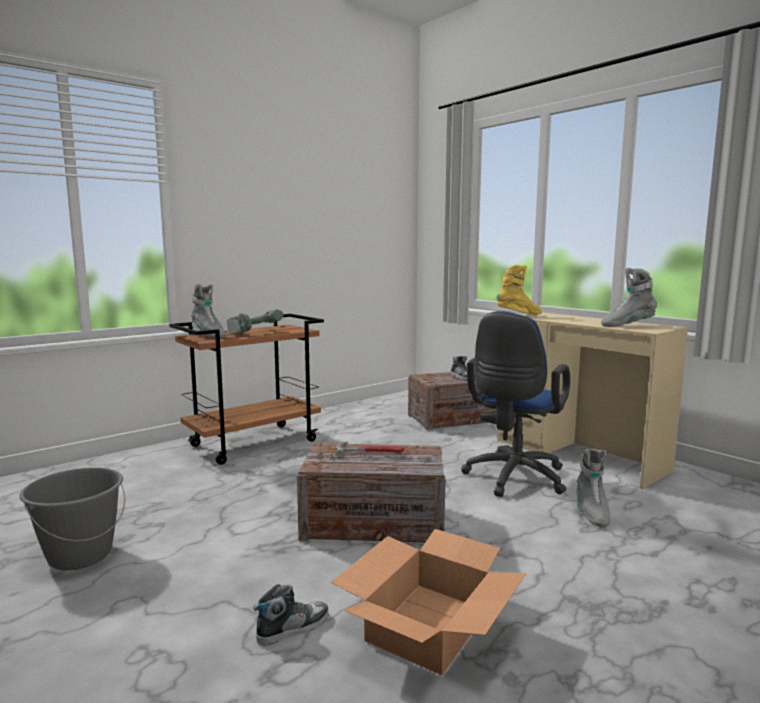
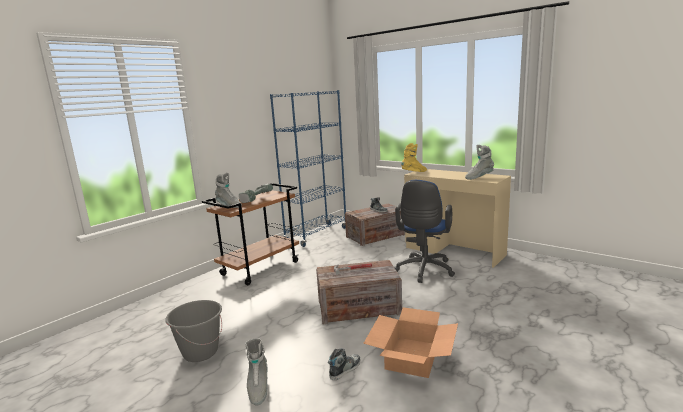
camera: 10 degrees left, 5 degrees up
(364, 408) = (316, 235): none -> blue bookcase
(591, 513) = (471, 285): grey boot -> grey boot (258, 388)

